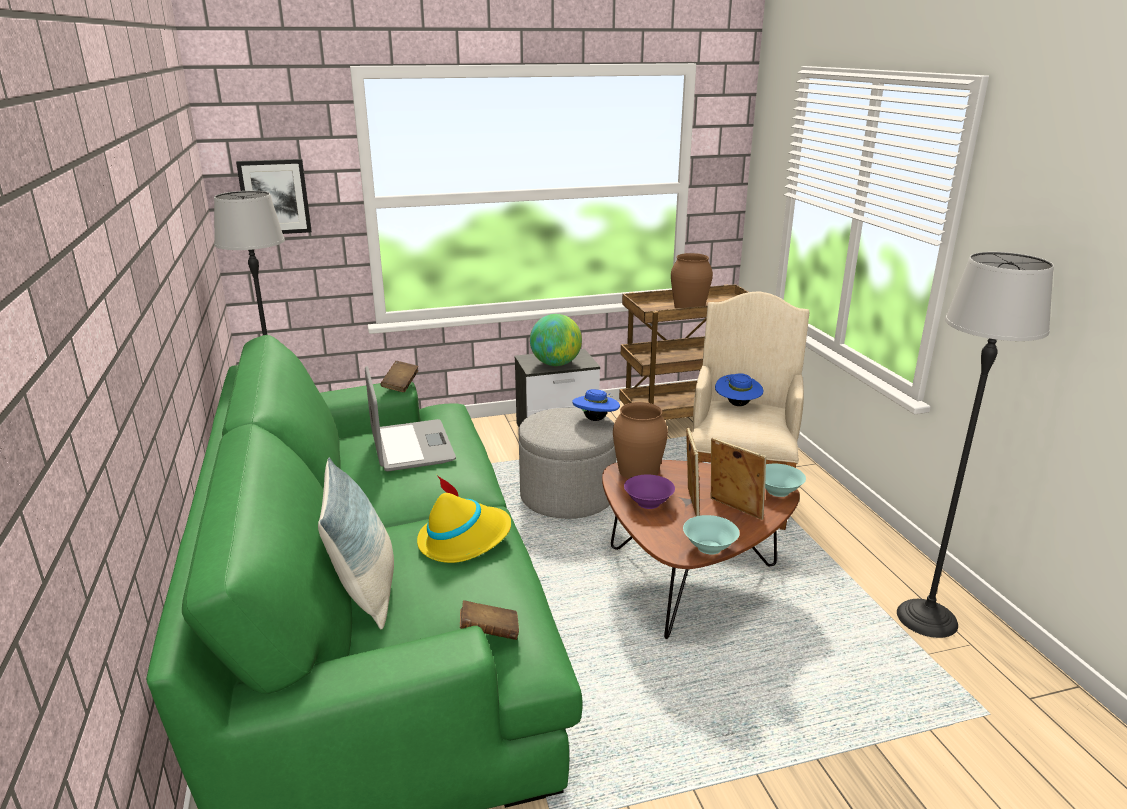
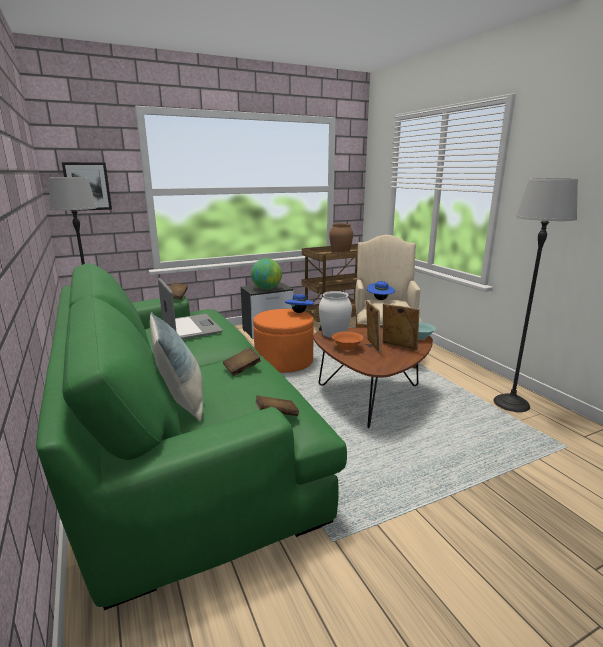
camera: 10 degrees left, 5 degrees down
(464, 539) = (242, 369): yellow hat -> brown book
(567, 496) = (284, 361): grey ottoman -> orange ottoman
(637, 470) = (334, 333): brown vase -> white vase
(648, 503) = (347, 347): purple bowl -> orange bowl
(710, 547) = (393, 365): turquoise bowl -> none

